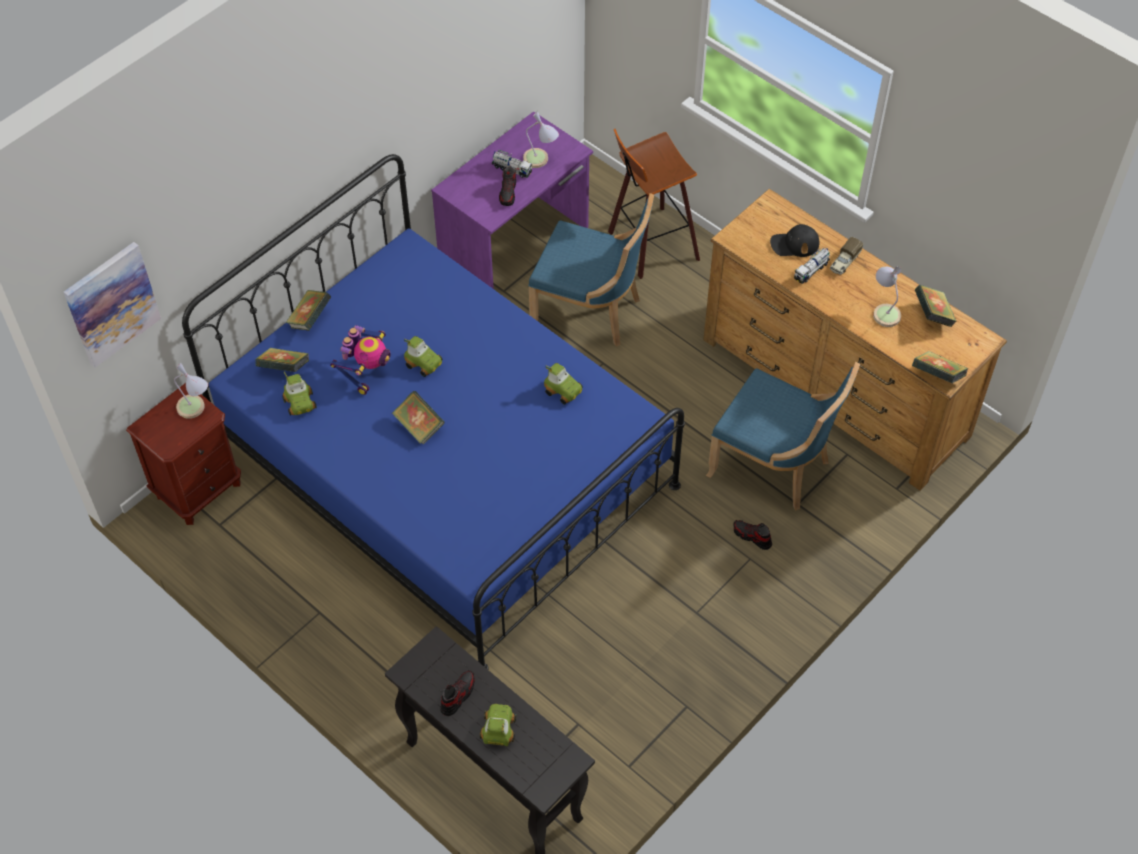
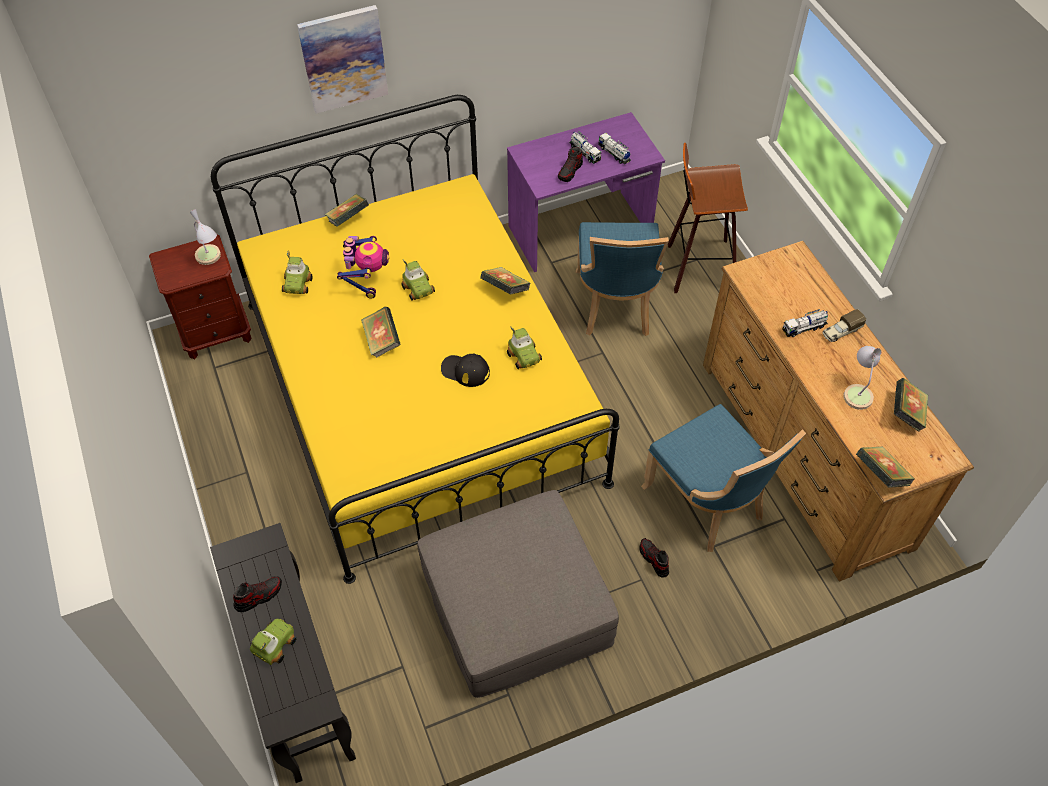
camera: 25 degrees right, 0 degrees up
(111, 304) = (131, 129): picture -> picture (343, 59)
(284, 369) = (302, 252): book -> book (505, 289)
(367, 372) = (367, 279): toy robot -> toy robot turned 45 degrees counterclockwise
(446, 466) = (420, 390): blue bed -> yellow bed
(541, 160) = (614, 154): table lamp -> toy truck
(590, 311) = (615, 305): blue chair -> blue chair turned 45 degrees clockwise
(650, 628) = (515, 606): none -> grey ottoman
(794, 244) = (800, 298): black cap -> black cap (465, 371)

